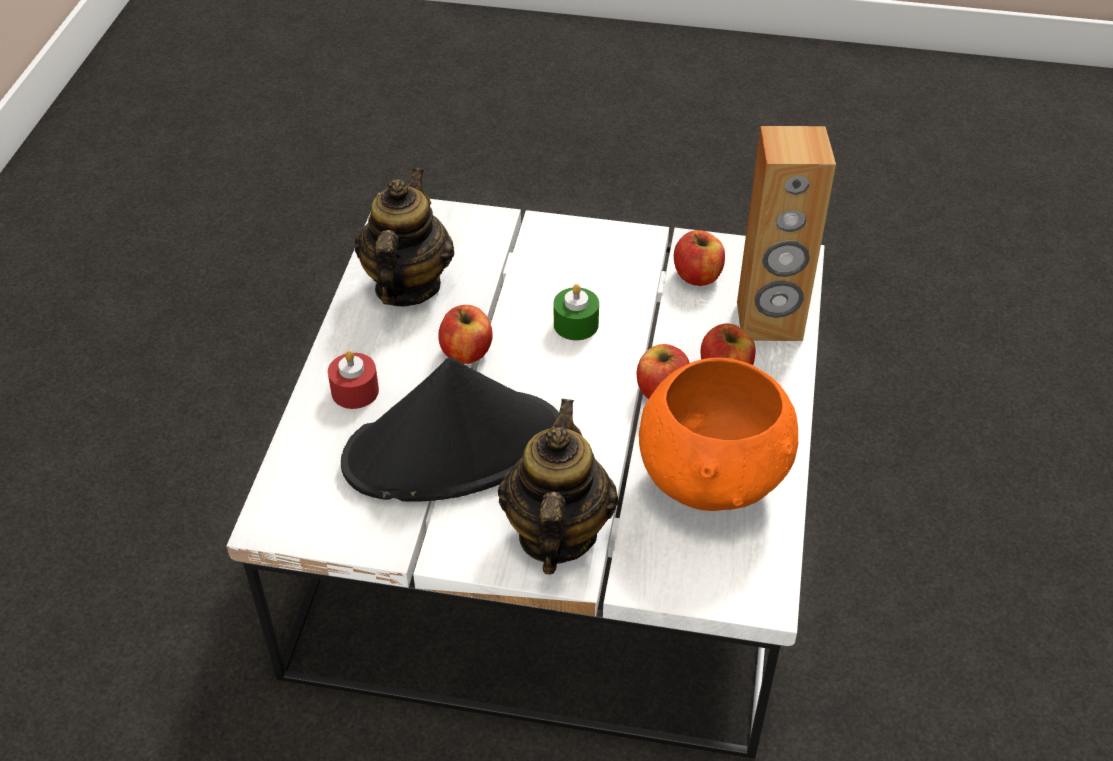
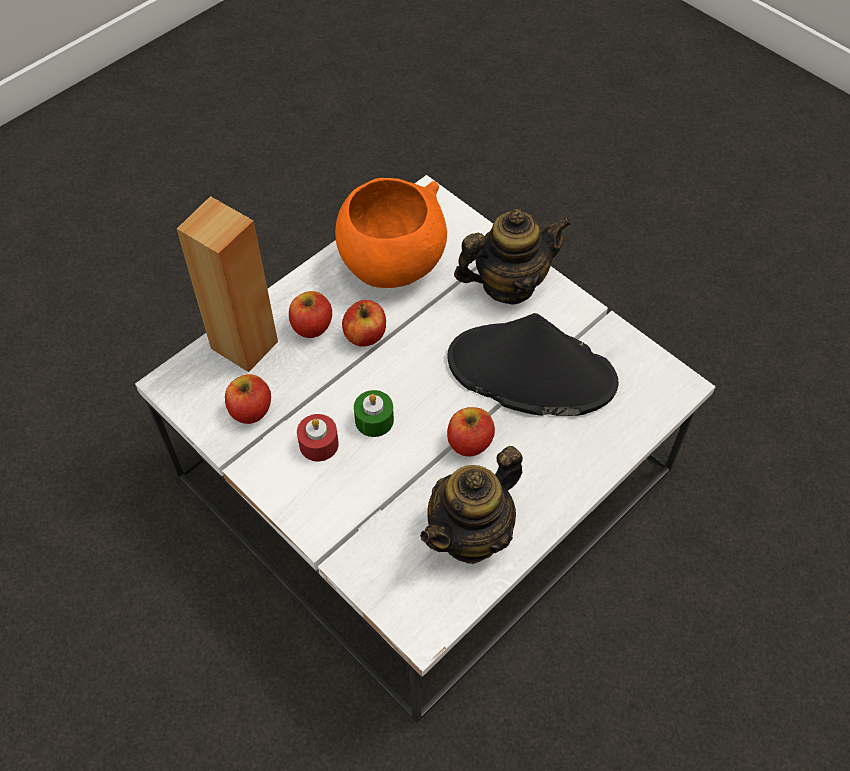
camera: 145 degrees left, 10 degrees up
(355, 391) = (571, 455): red candle -> red candle (319, 444)
(556, 534) = (508, 284): teapot -> teapot turned 150 degrees counterclockwise

